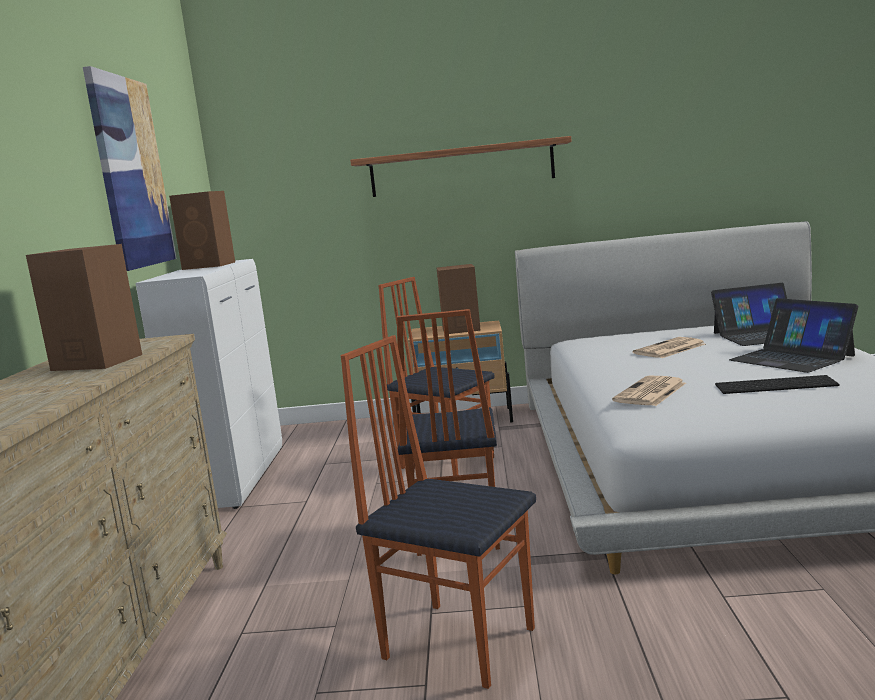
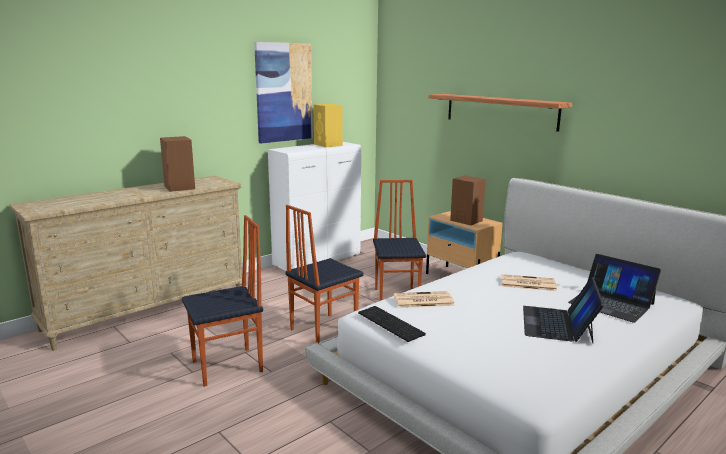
camera: 45 degrees right, 5 degrees up
(210, 265) = (328, 145): brown speaker -> yellow speaker
(459, 641) = (228, 367): chair -> chair turned 75 degrees clockwise
(776, 385) = (483, 331): keyboard -> keyboard (392, 323)

